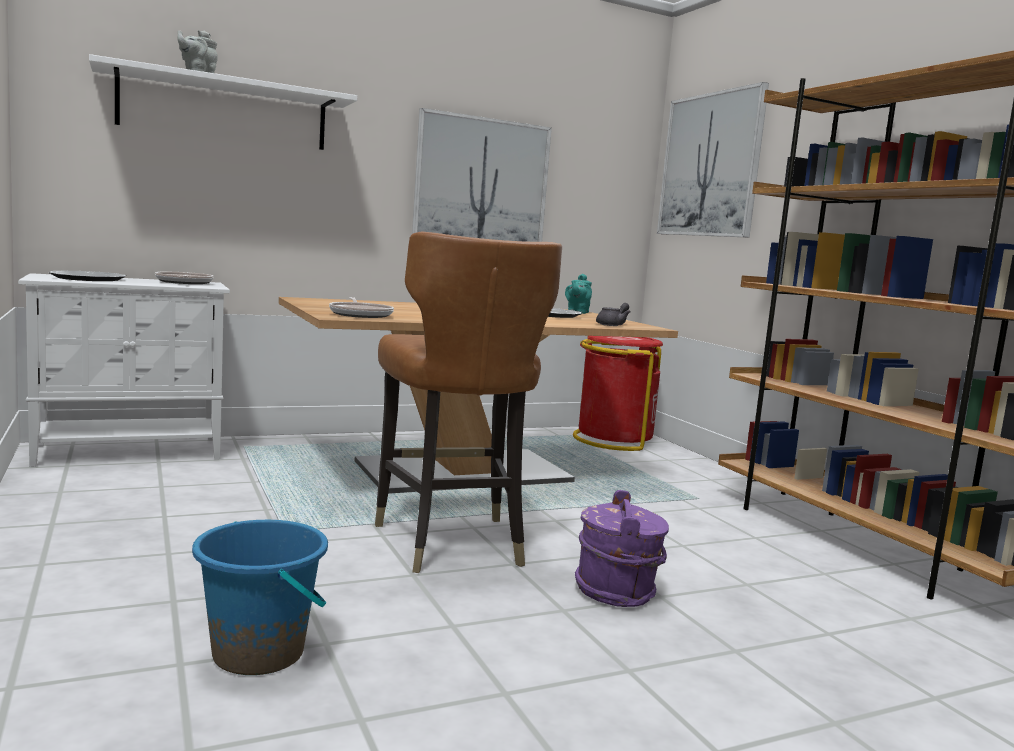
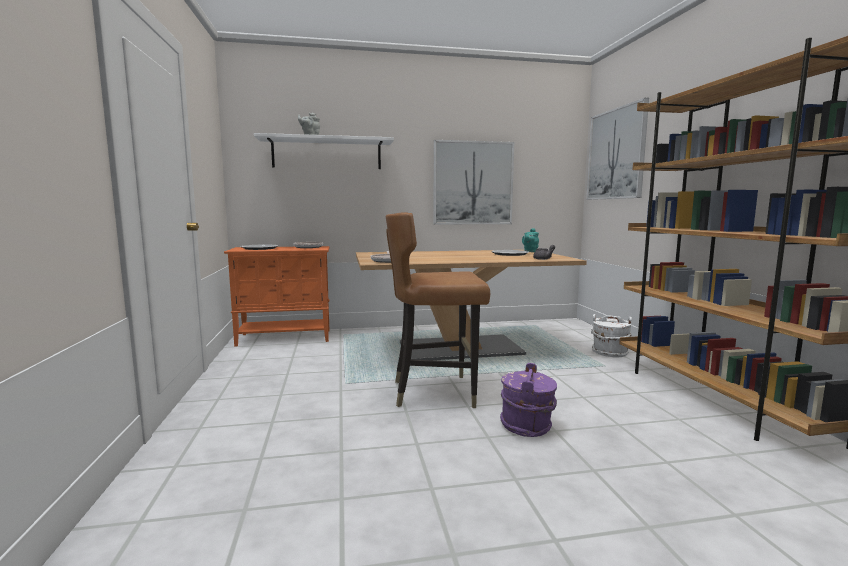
camera: 15 degrees right, 0 degrees up
(131, 452) = (285, 338): white cabinet -> orange cabinet
(259, 653) = (303, 454): blue bucket -> none
(450, 542) = (435, 392): brown chair -> brown chair turned 90 degrees clockwise
(613, 440) = (561, 327): red trash can -> none
(697, 479) = (609, 352): none -> white bucket

